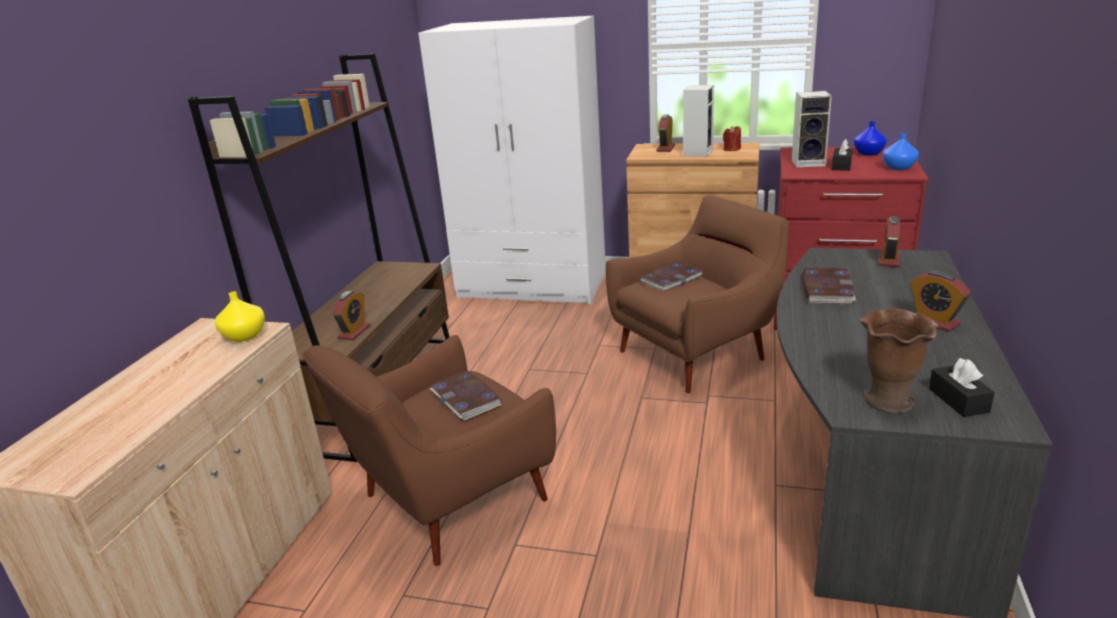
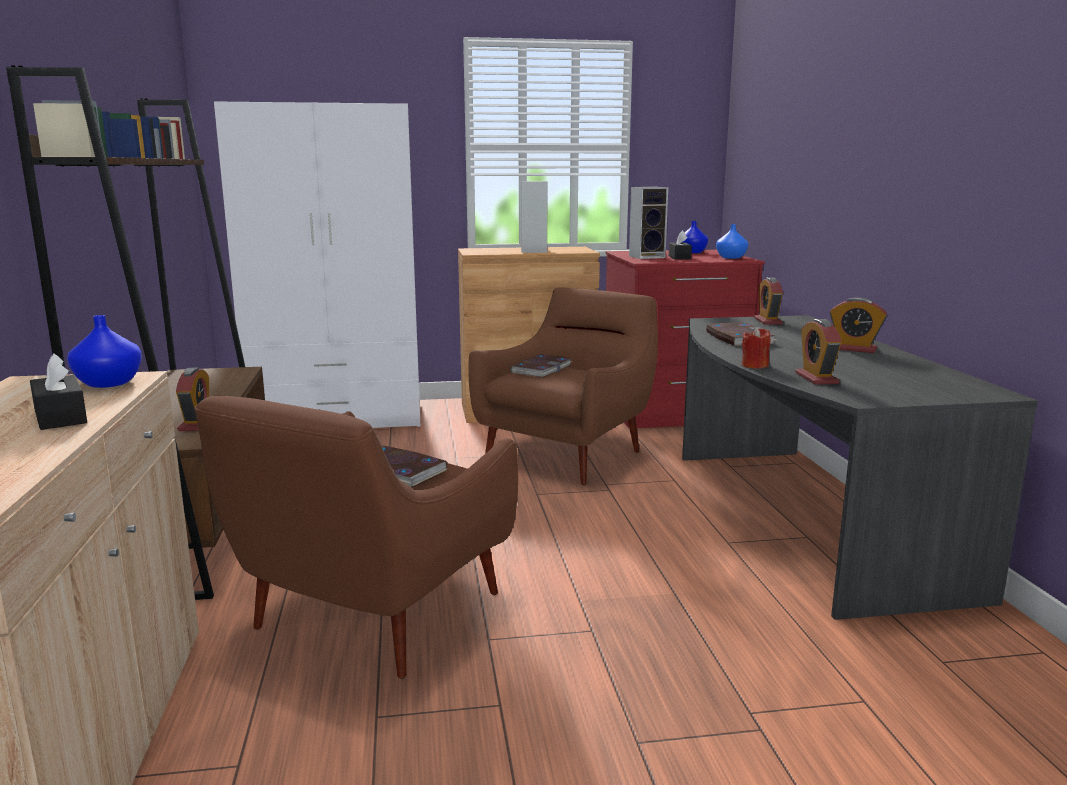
camera: 25 degrees left, 10 degrees down
(243, 336) = (107, 383): yellow vase -> blue vase
(665, 148) = (495, 249): alarm clock -> alarm clock (816, 378)
(731, 149) = (564, 249): red candle -> red candle (755, 365)
(889, 400) = (882, 390): brown vase -> none
(958, 400) = (936, 385): black tissue box -> black tissue box (60, 417)

